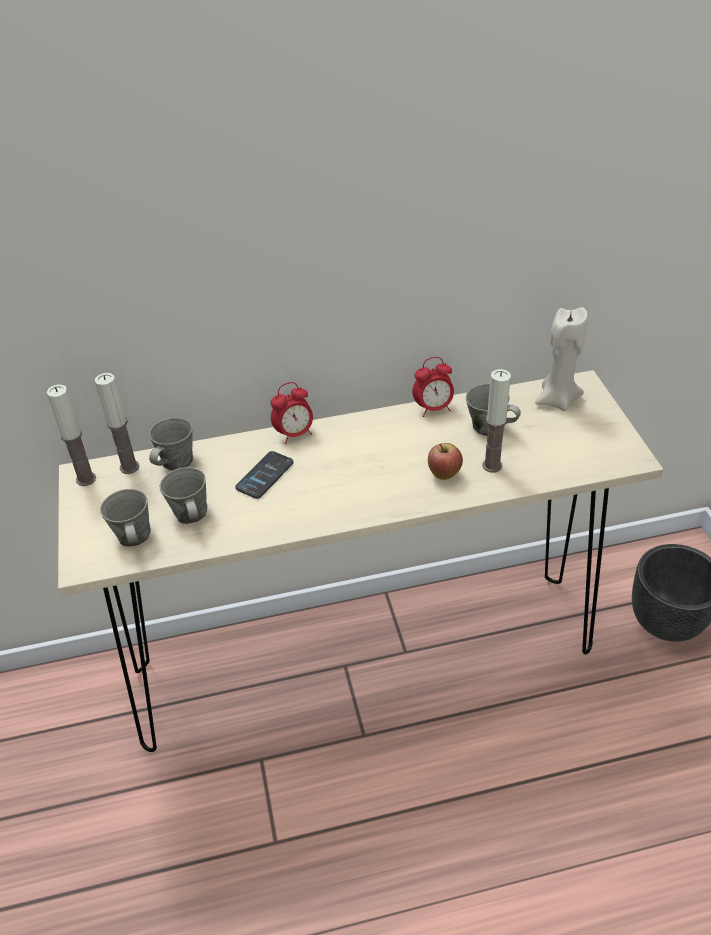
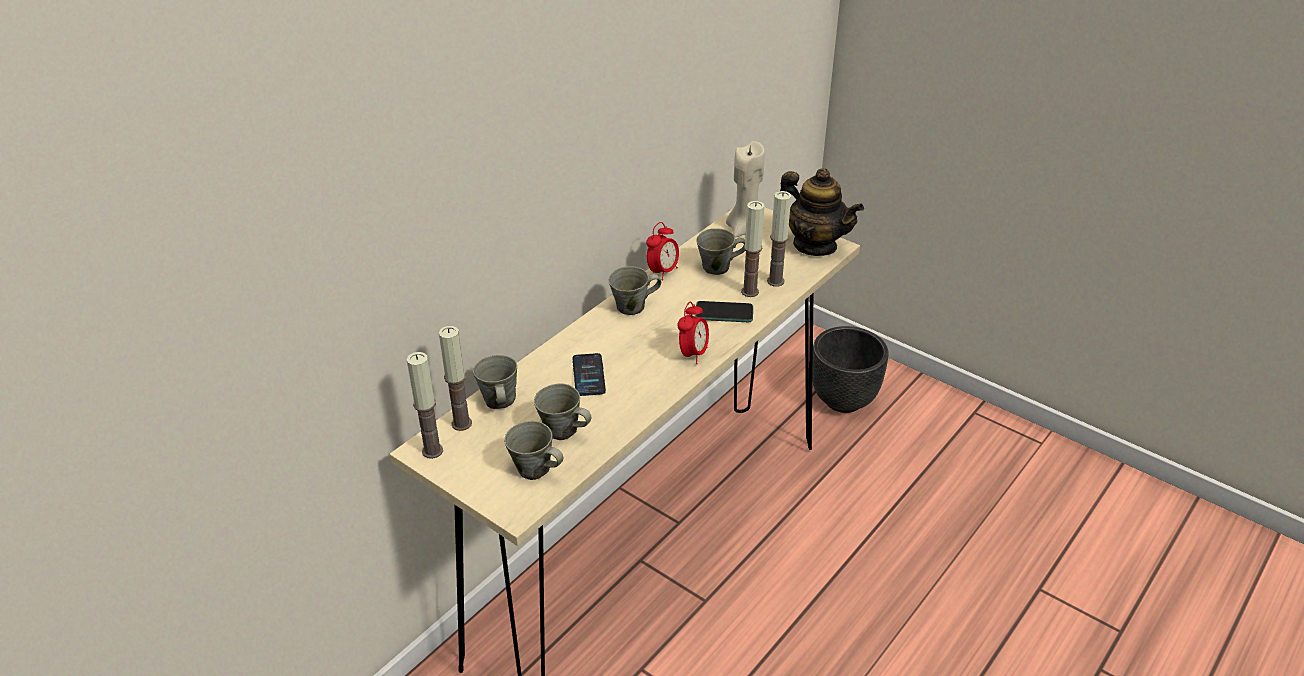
camera: 40 degrees left, 5 degrees down
(294, 434) = (575, 336): alarm clock -> alarm clock (693, 354)
(370, 430) = (632, 307): none -> grey mug
(444, 475) = (724, 313): apple -> phone
(529, 466) = (775, 281): none -> candle
(612, 447) = (814, 245): none -> teapot

